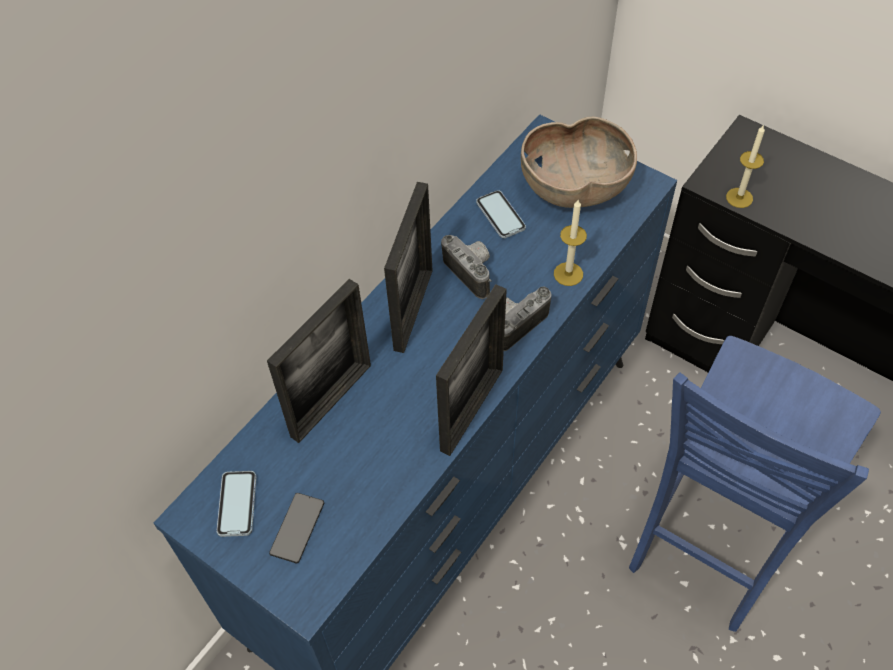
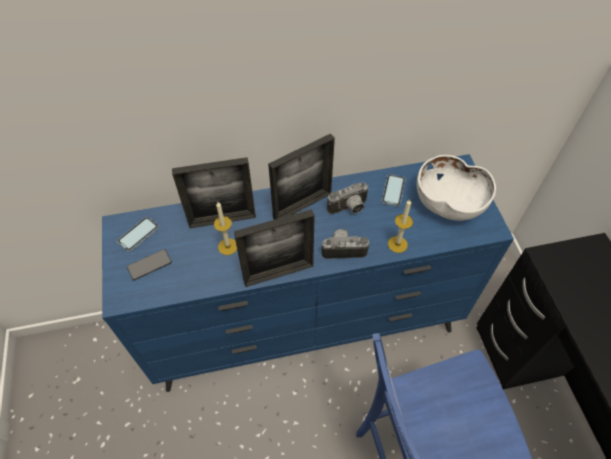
camera: 40 degrees right, 0 degrees up
(472, 272) = (349, 208): camera -> camera turned 60 degrees clockwise
(574, 188) = (448, 203): brown bowl -> white bowl
(739, 198) = (555, 278): candle -> candle (228, 246)

